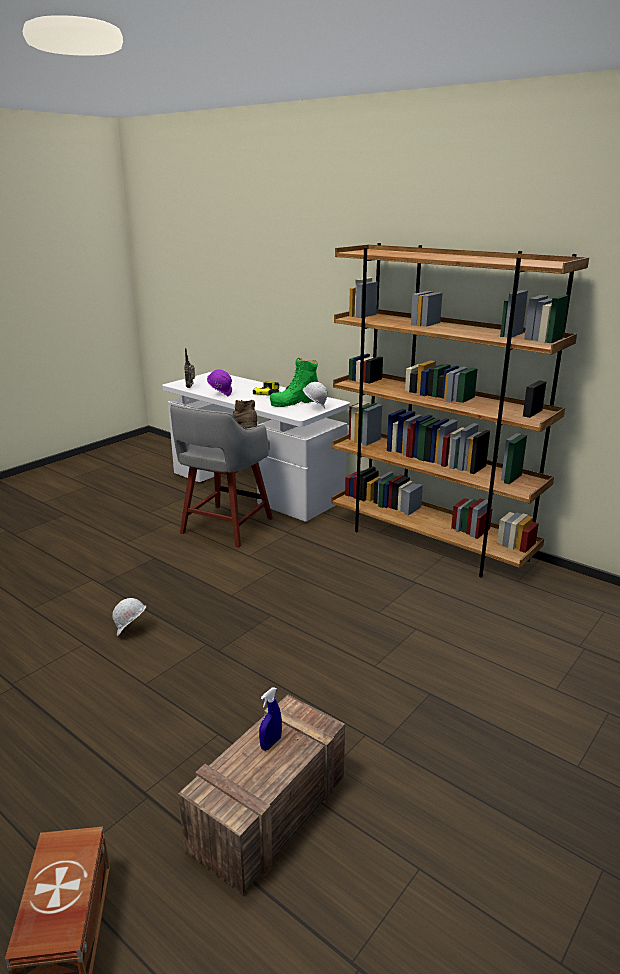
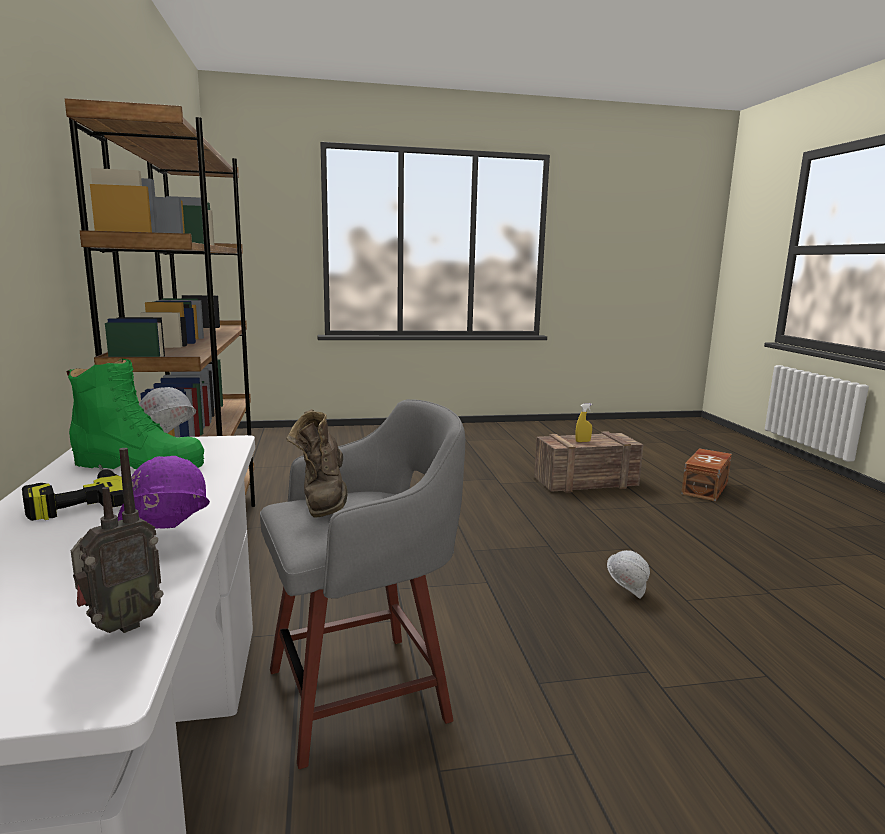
camera: 140 degrees left, 10 degrees down
(271, 743) = (583, 441): blue spray bottle -> yellow spray bottle

